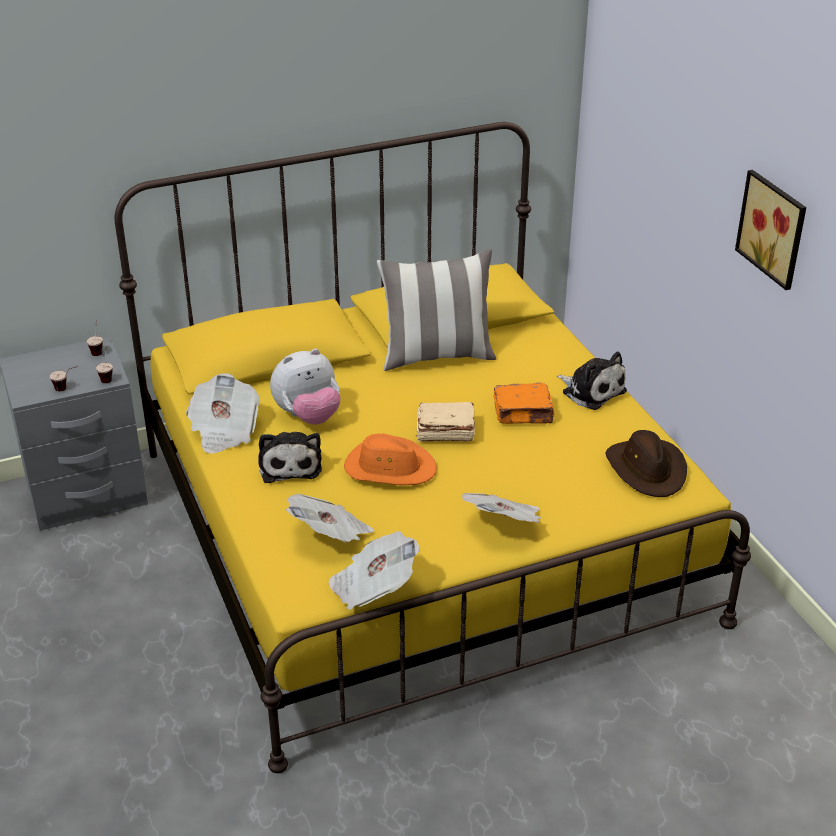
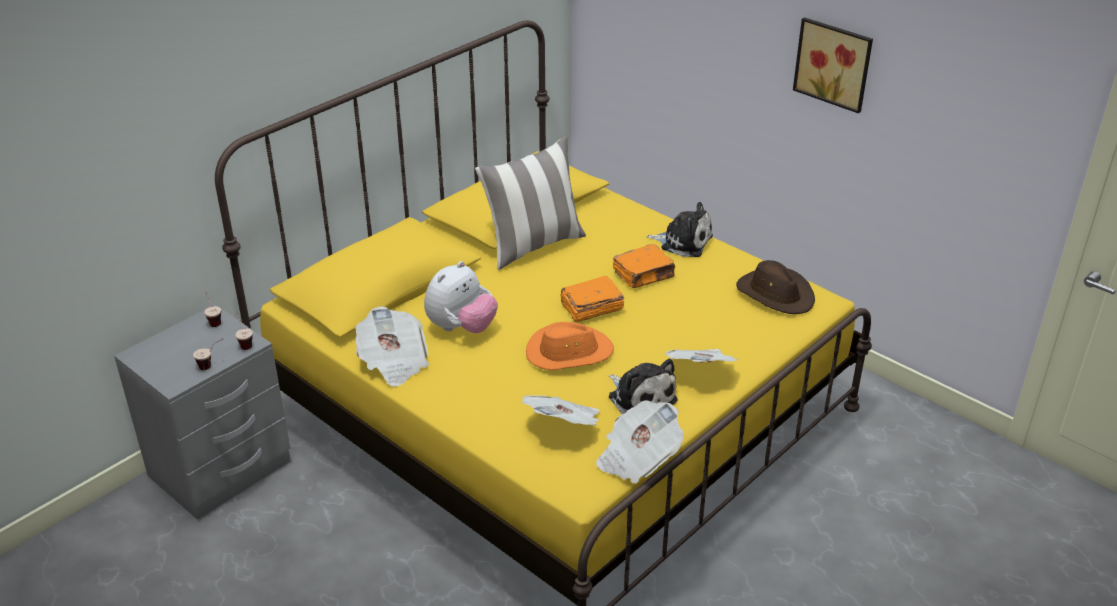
camera: 25 degrees left, 0 degrees up
(290, 465) = (479, 375): plush toy -> plush toy (640, 397)
(444, 431) = (591, 308): beige book -> orange book

